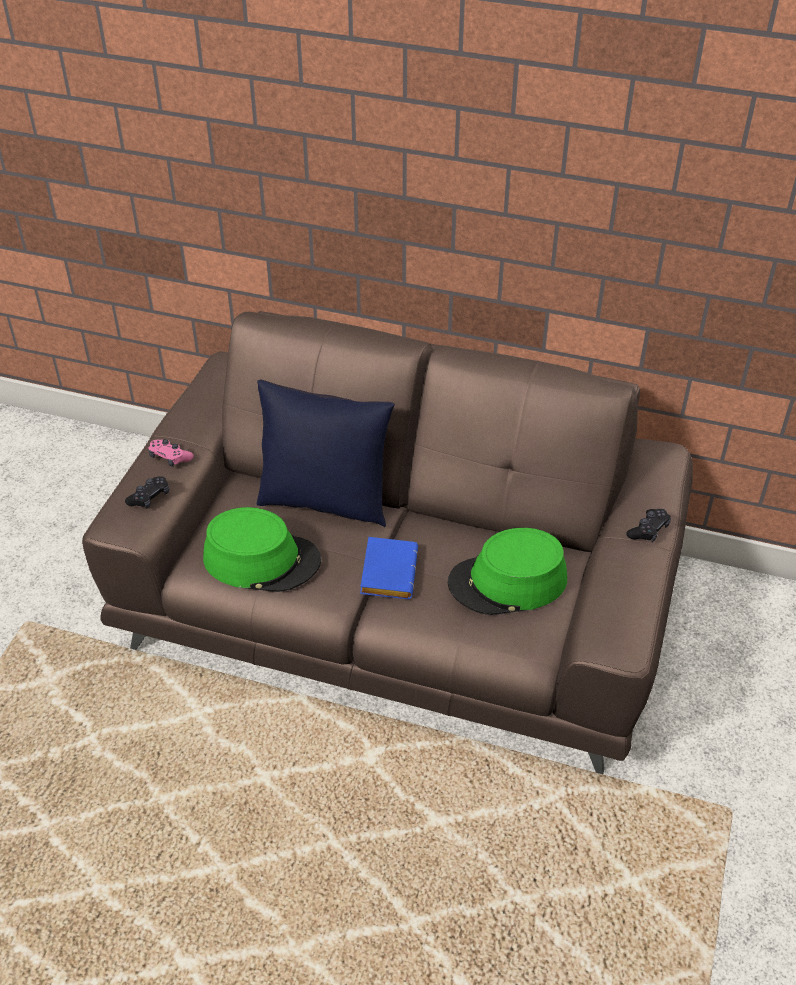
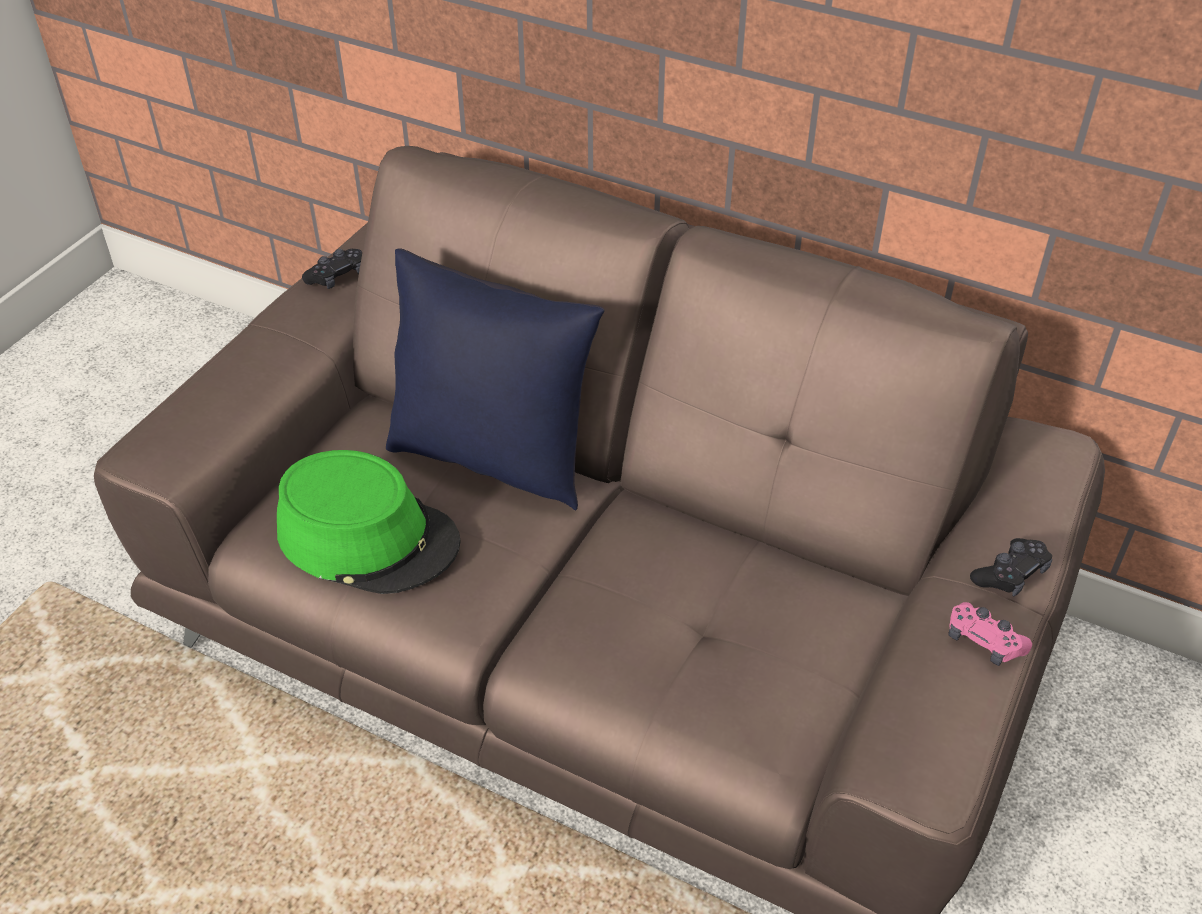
camera: 10 degrees right, 0 degrees up
(150, 497) = (211, 417): black game controller -> black game controller (337, 277)
(170, 457) = (262, 359): pink game controller -> pink game controller (984, 641)
(387, 571) = (561, 583): blue book -> none
(508, 582) = (757, 630): green hat -> none

